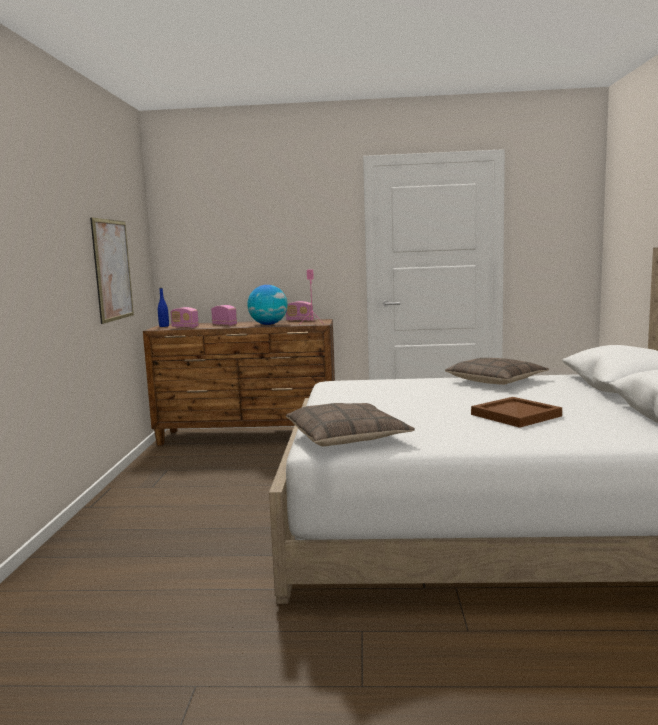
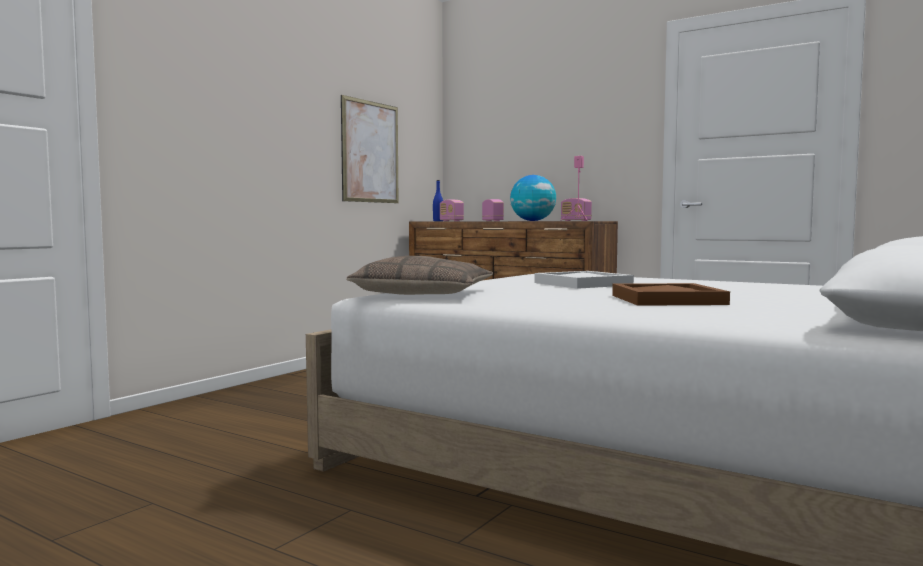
camera: 30 degrees right, 5 degrees down
(408, 398) = (582, 284): none -> white tray
(496, 380) = (741, 283): pillow -> none

